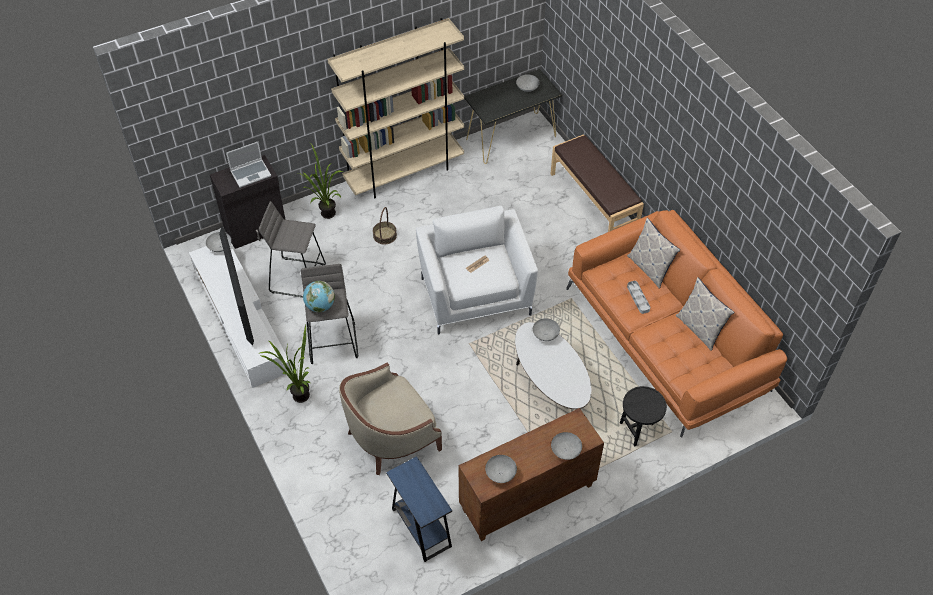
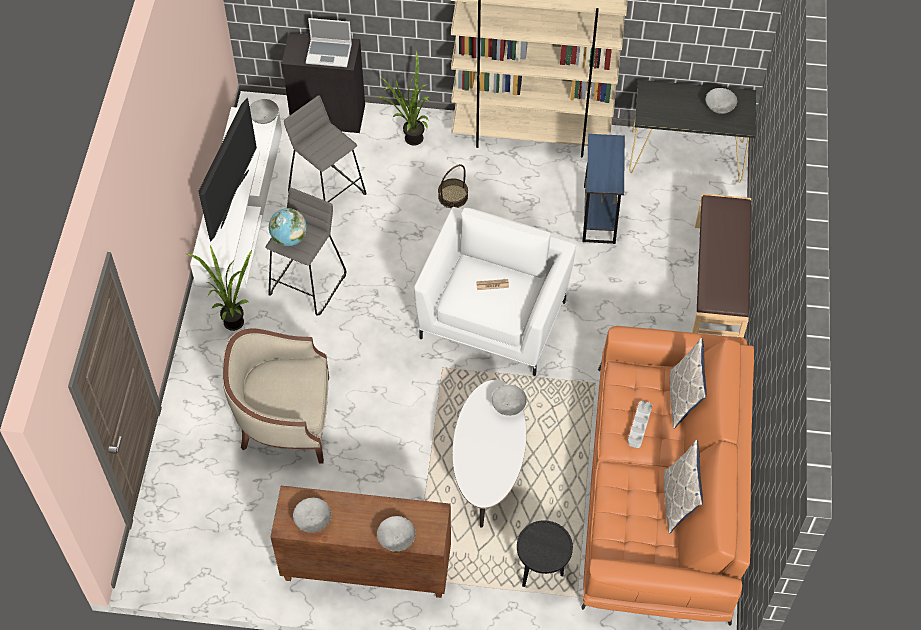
camera: 35 degrees right, 5 degrees up
(421, 527) = (240, 529): blue side table -> blue side table (599, 214)

